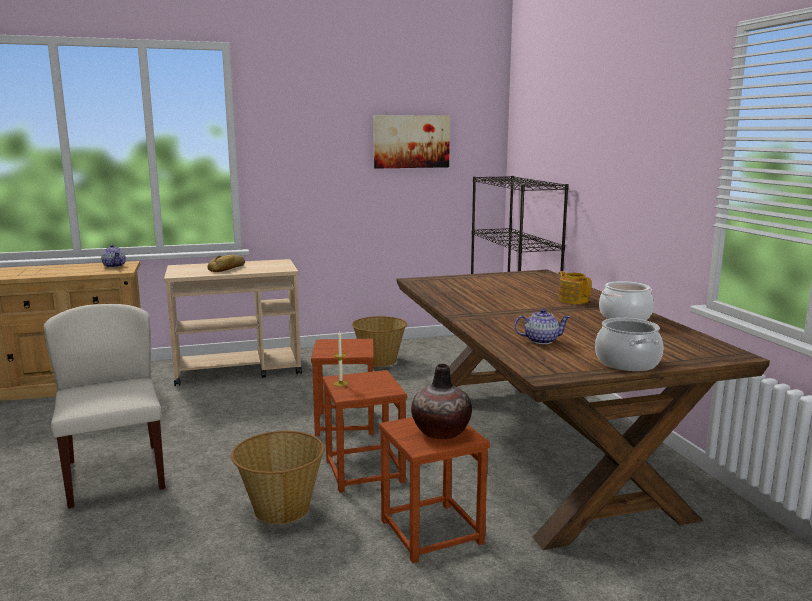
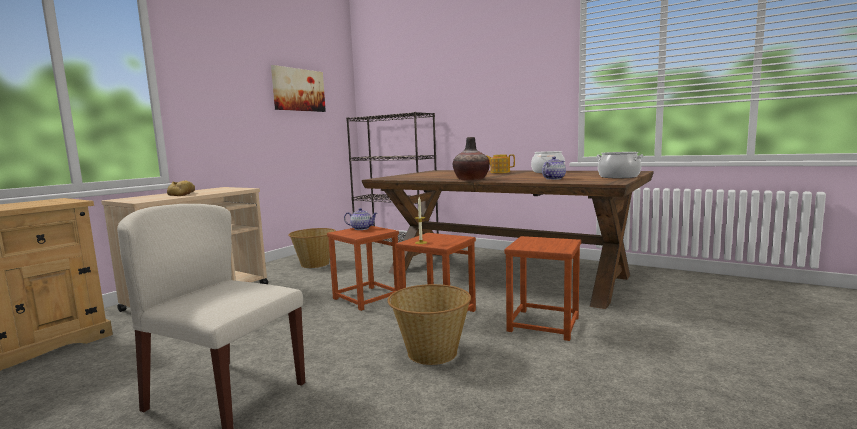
camera: 40 degrees left, 5 degrees down
(114, 266) = (44, 201): teapot -> teapot (361, 228)
(441, 432) = (548, 242): vase -> vase (471, 179)

